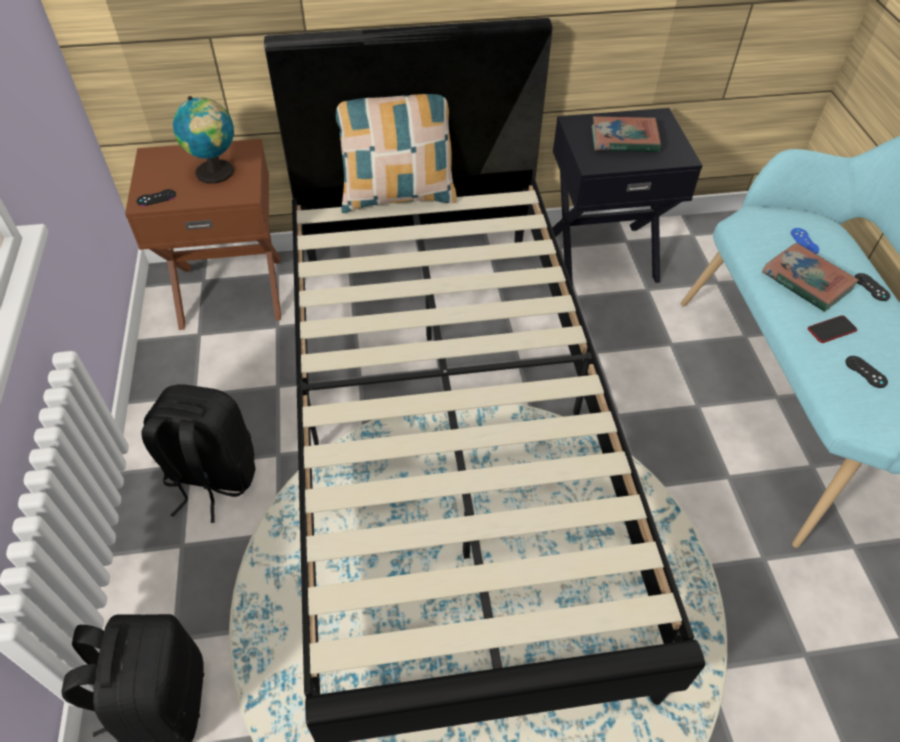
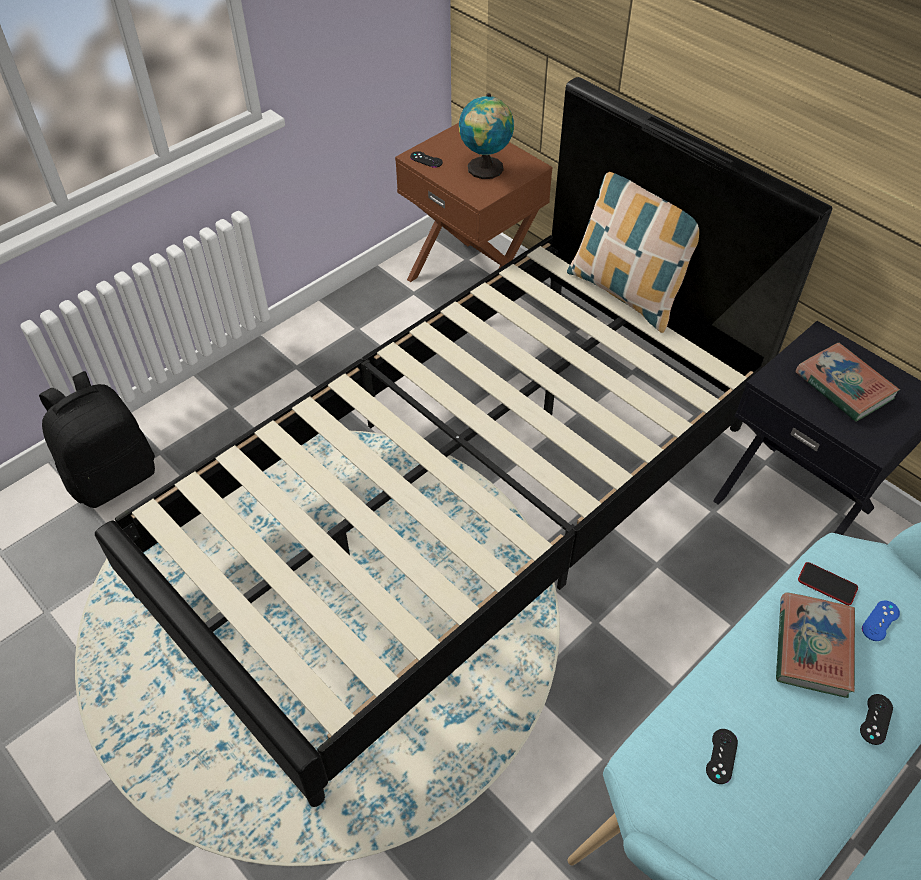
camera: 55 degrees right, 0 degrees up
(211, 477) = (296, 386): black backpack -> none
(831, 330) = (756, 699): phone -> phone (827, 584)

